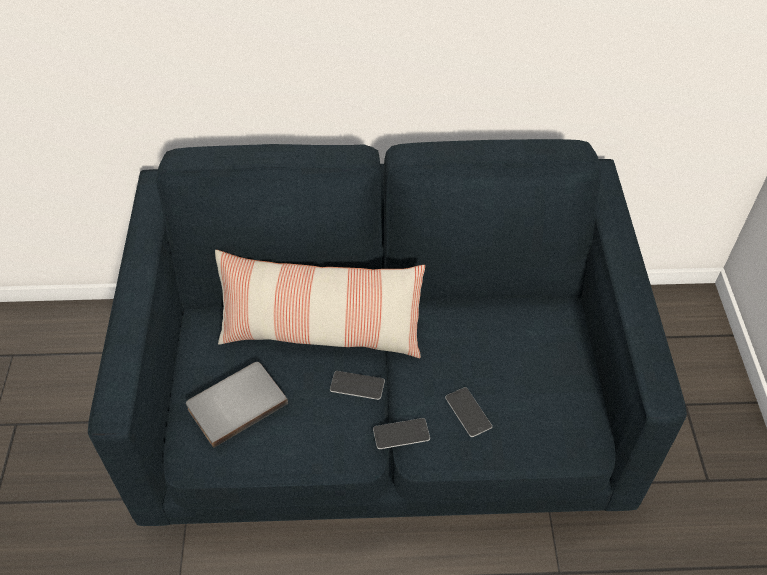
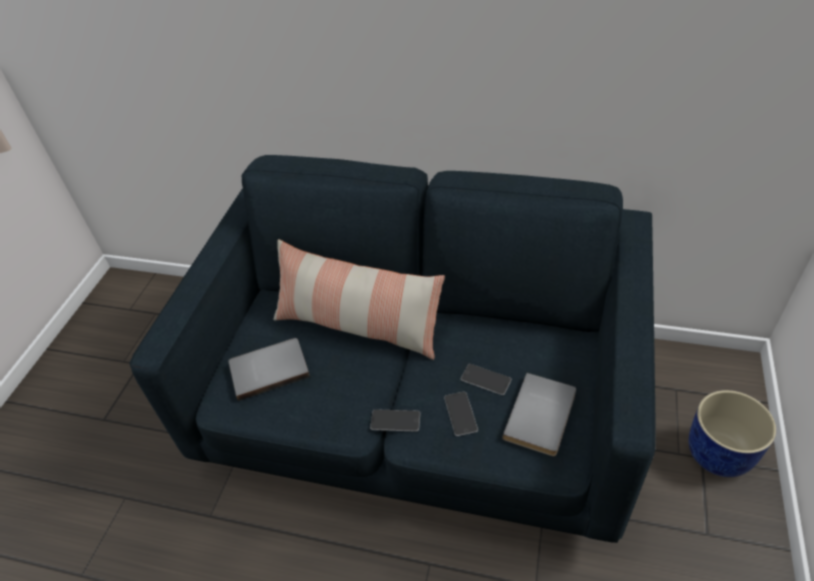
camera: 20 degrees right, 5 degrees down
(357, 385) = (372, 372): phone -> phone (485, 379)
(553, 398) = (543, 416): none -> grey book
(701, 397) = (720, 454): none -> blue planter

